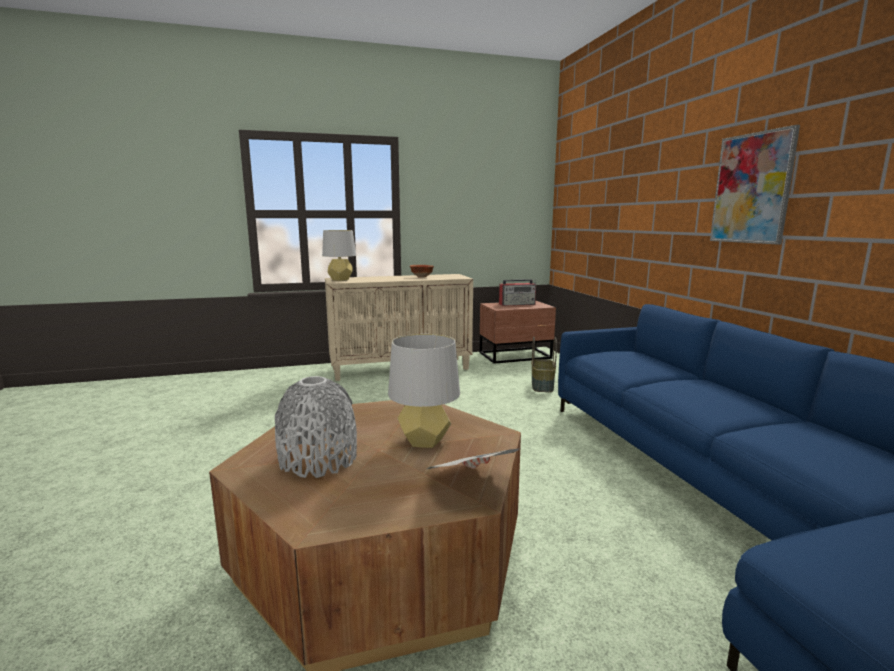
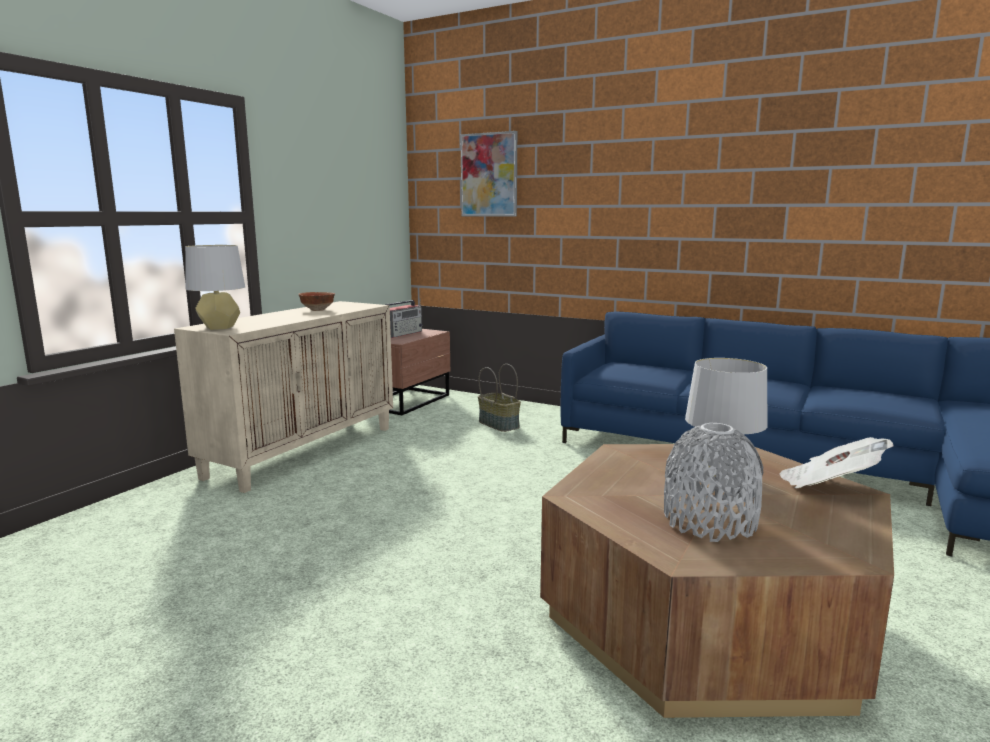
camera: 45 degrees left, 0 degrees up
(752, 188) = (712, 197): picture -> picture (489, 175)

